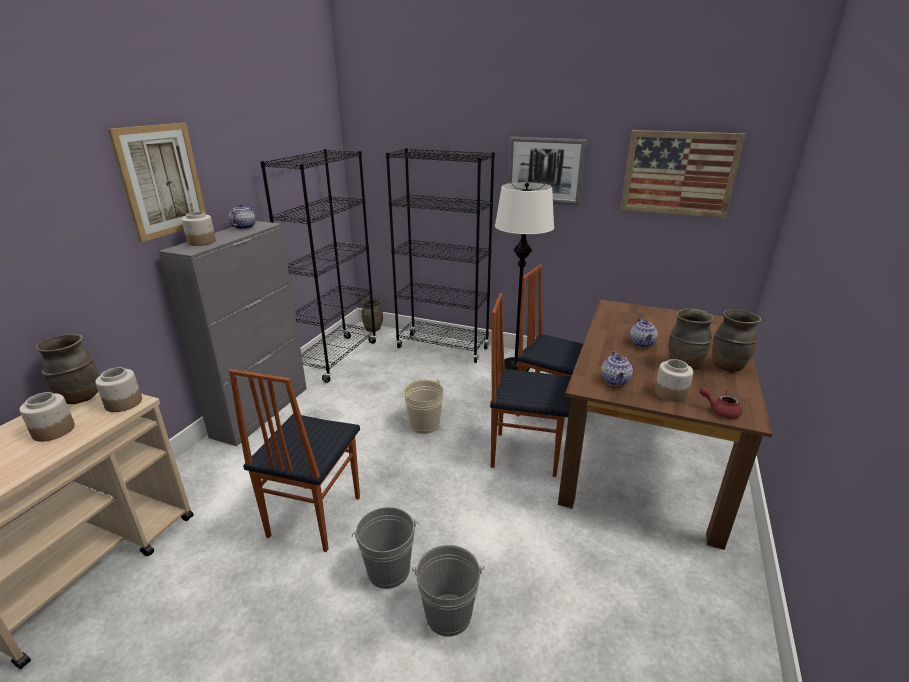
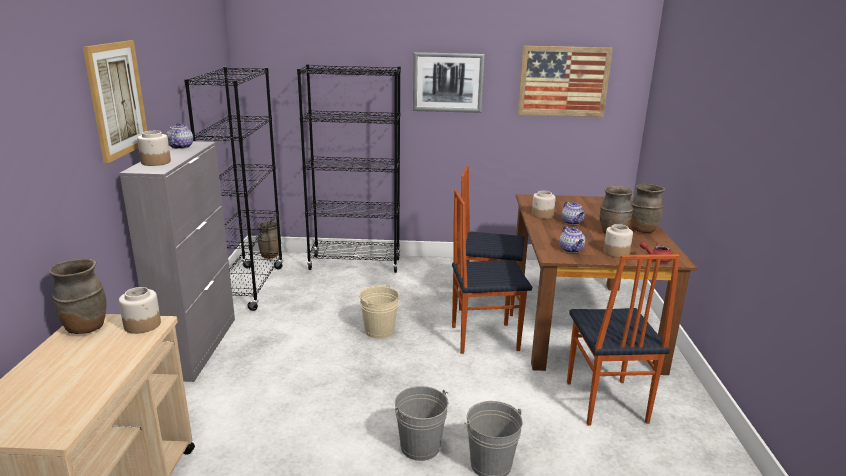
camera: 20 degrees left, 5 degrees down
(53, 431) = (90, 357): jar -> jar (542, 215)
(313, 517) = (321, 423): chair -> chair (604, 402)
(515, 366) = (434, 271): white floor lamp -> none

